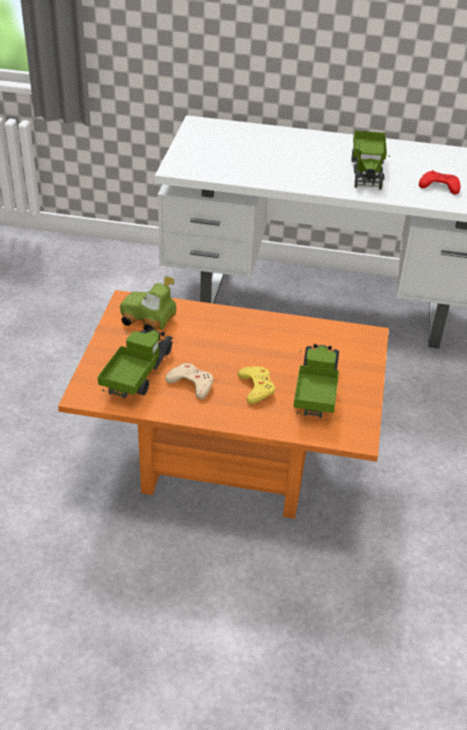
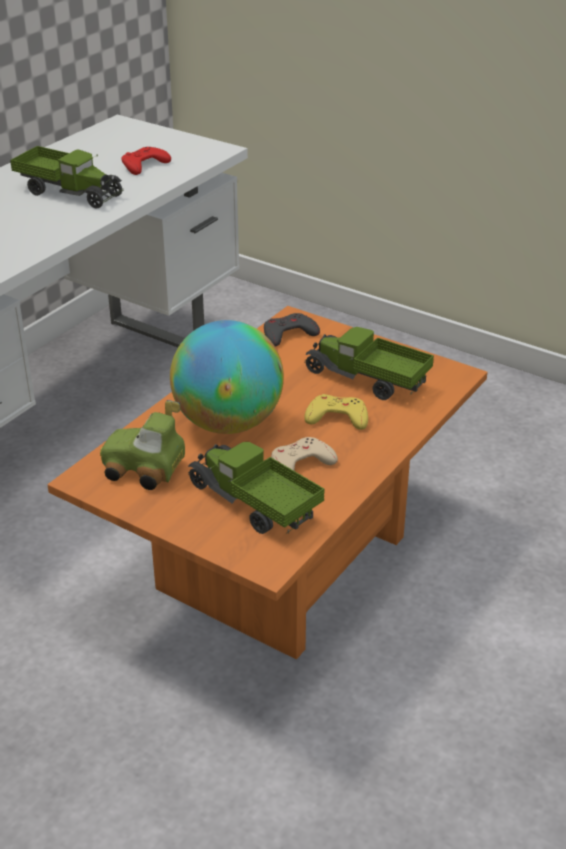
camera: 65 degrees left, 5 degrees down
(148, 320) = (144, 469): toy car -> toy car turned 60 degrees clockwise
(217, 340) = (228, 423): none -> globe
(347, 338) = (288, 334): none -> grey game controller

